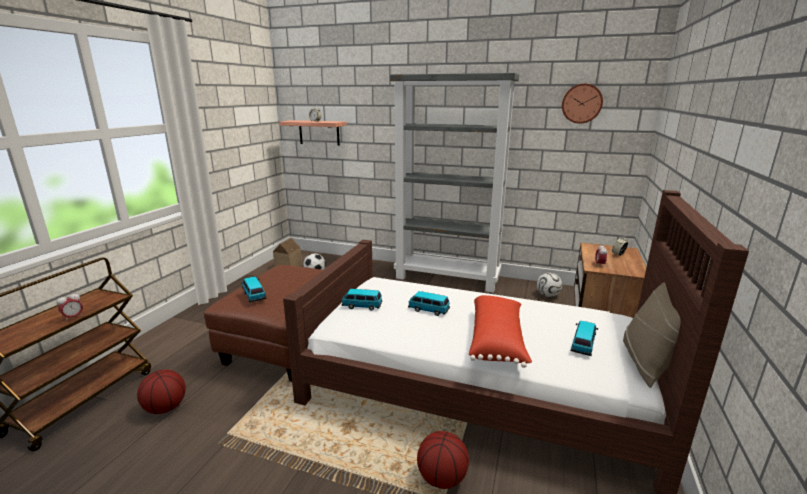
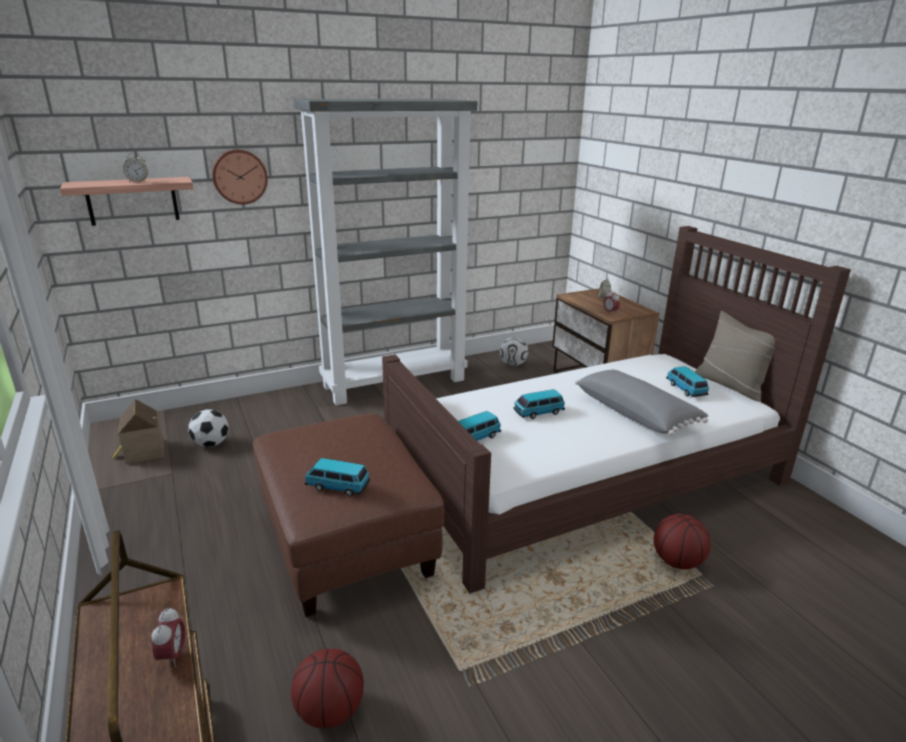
camera: 45 degrees left, 5 degrees up
(497, 340) = (636, 413): red pillow -> grey pillow
(581, 103) = (514, 134): wall clock -> wall clock (239, 176)

